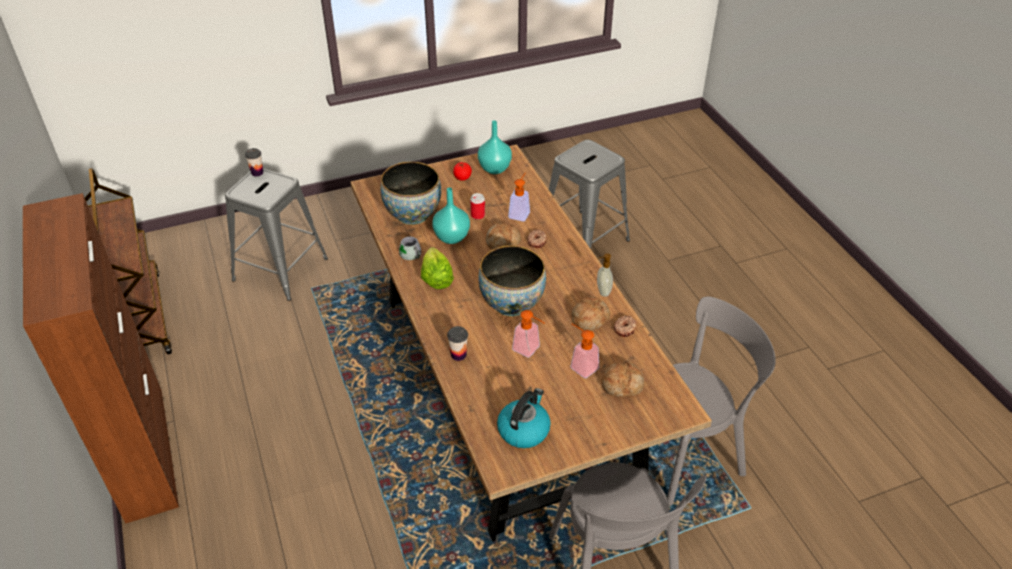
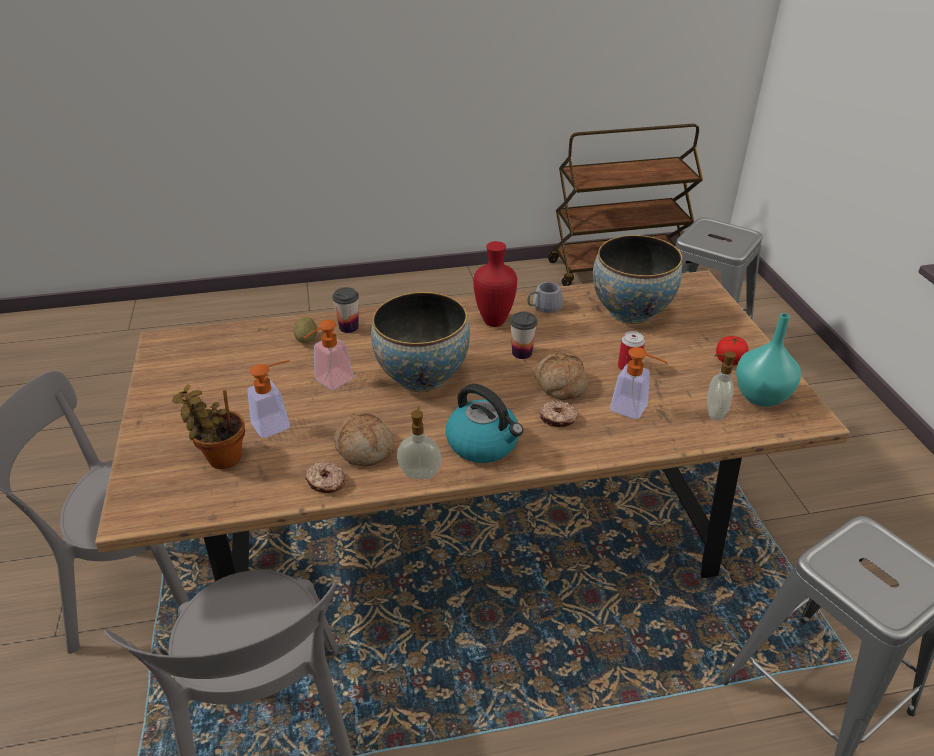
camera: 100 degrees right, 5 degrees down
(145, 452) = (446, 280): brown cabinet -> none
(257, 172) = (748, 233): cup -> cup (522, 353)
(436, 278) = (493, 321): lettuce -> red vase
(451, 237) = (578, 339): turquoise vase -> none
(480, 376) = (306, 339): none -> potato
(514, 185) = (714, 412): none -> soap dispenser
(524, 430) = (205, 362): kettle -> kettle (484, 443)
(622, 384) = (221, 458): bread -> potted plant

